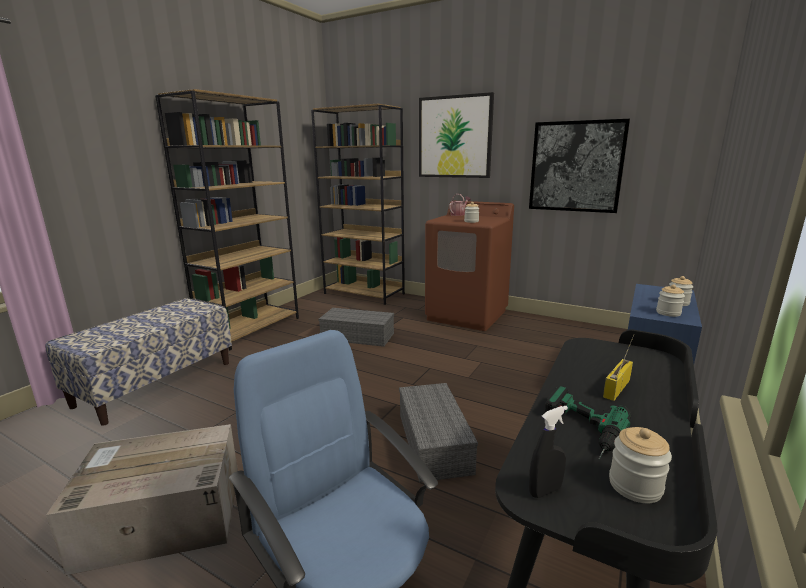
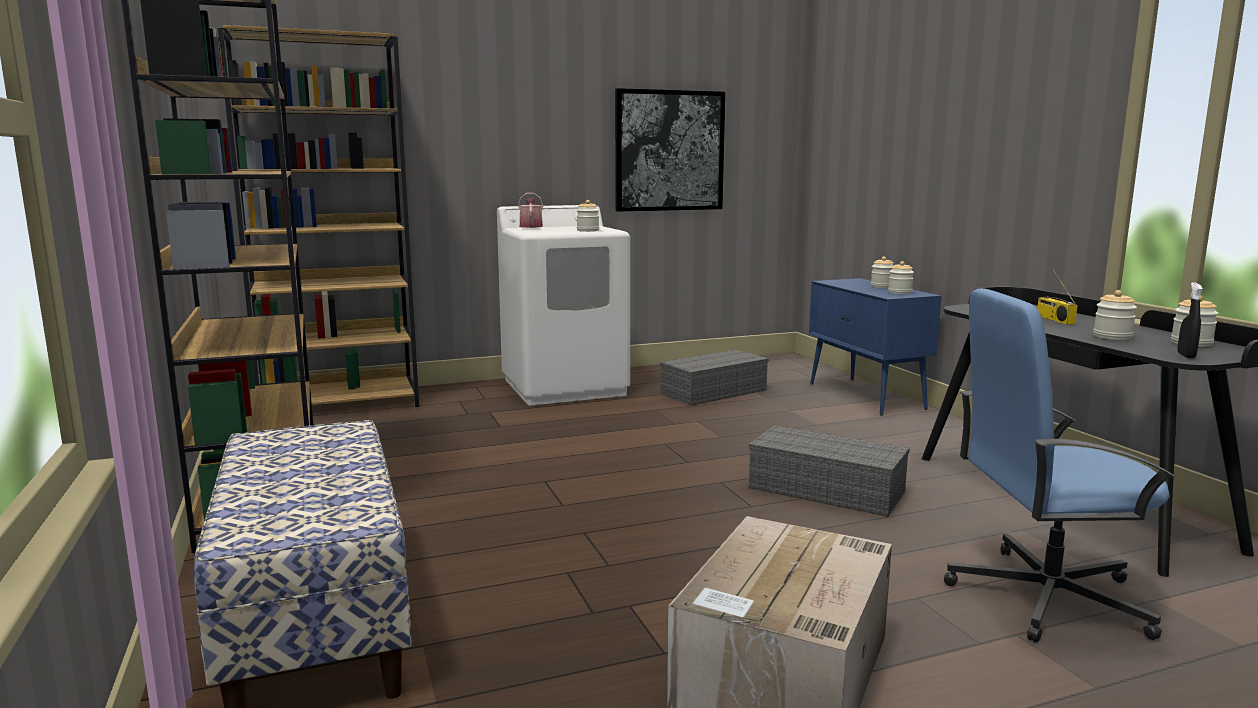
camera: 50 degrees left, 5 degrees down
(359, 336) = (489, 447): grey storage box -> grey storage box (714, 391)
(454, 137) = (491, 103): picture -> none
(467, 315) = (565, 387): brown washing machine -> white washing machine
(580, 430) = (1112, 337): power drill -> jar

